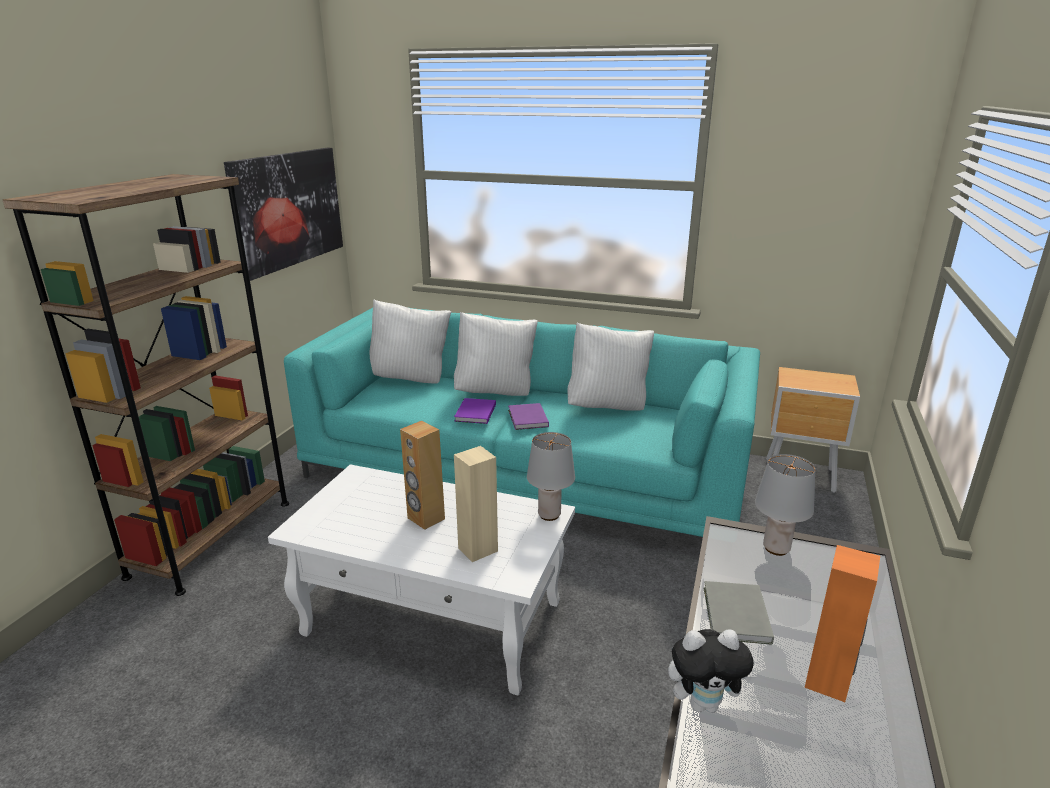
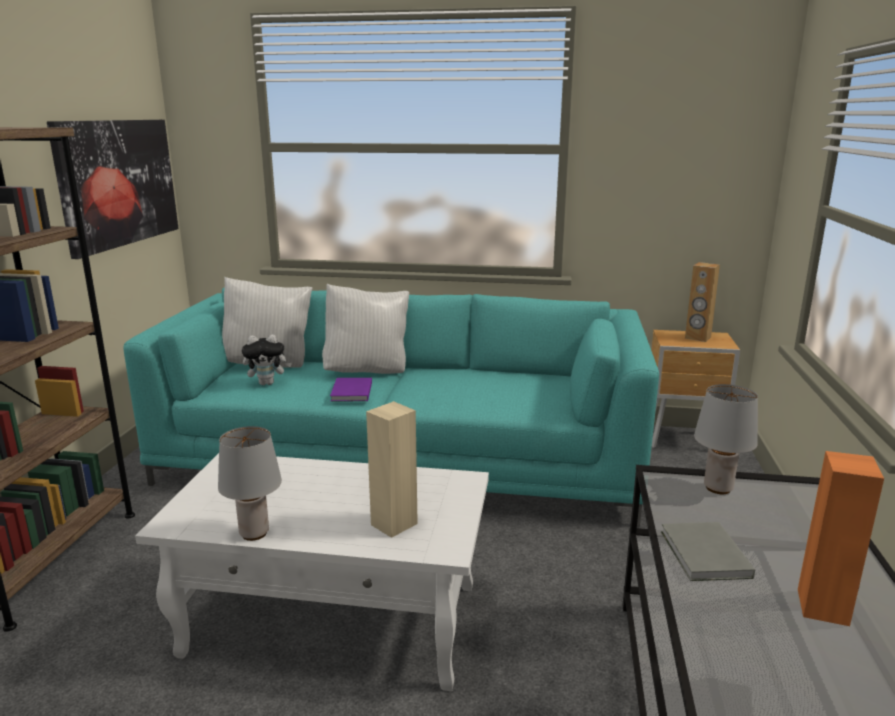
camera: 10 degrees left, 5 degrees down
(425, 518) = (324, 499): brown speaker -> brown speaker (697, 338)
(527, 419) = (410, 394): purple book -> none
(549, 515) = (463, 482): grey table lamp -> grey table lamp (255, 533)
(608, 406) = (492, 377): white pillow -> none
(704, 703) = (707, 646): plush toy -> plush toy (268, 383)

